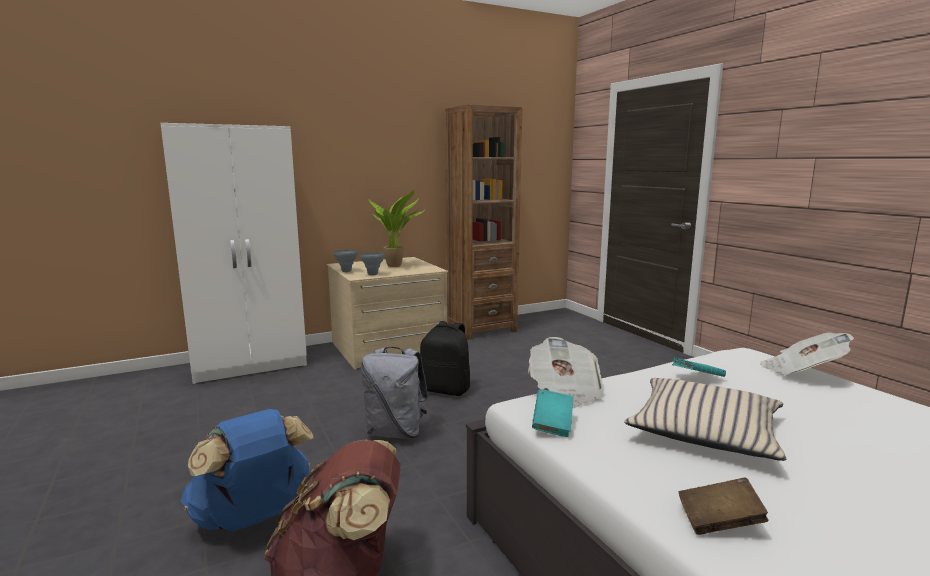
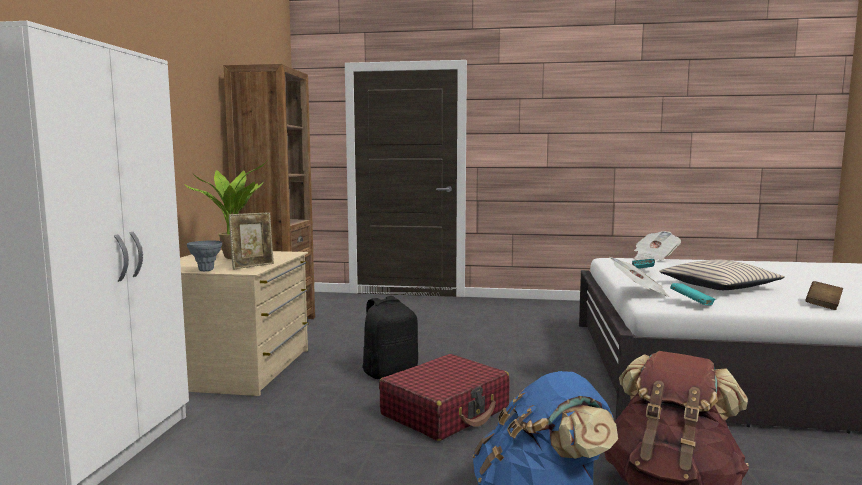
camera: 55 degrees left, 5 degrees down
(373, 274) = (253, 266): grey vase -> picture frame
(396, 432) = (446, 411): grey backpack -> red suitcase

